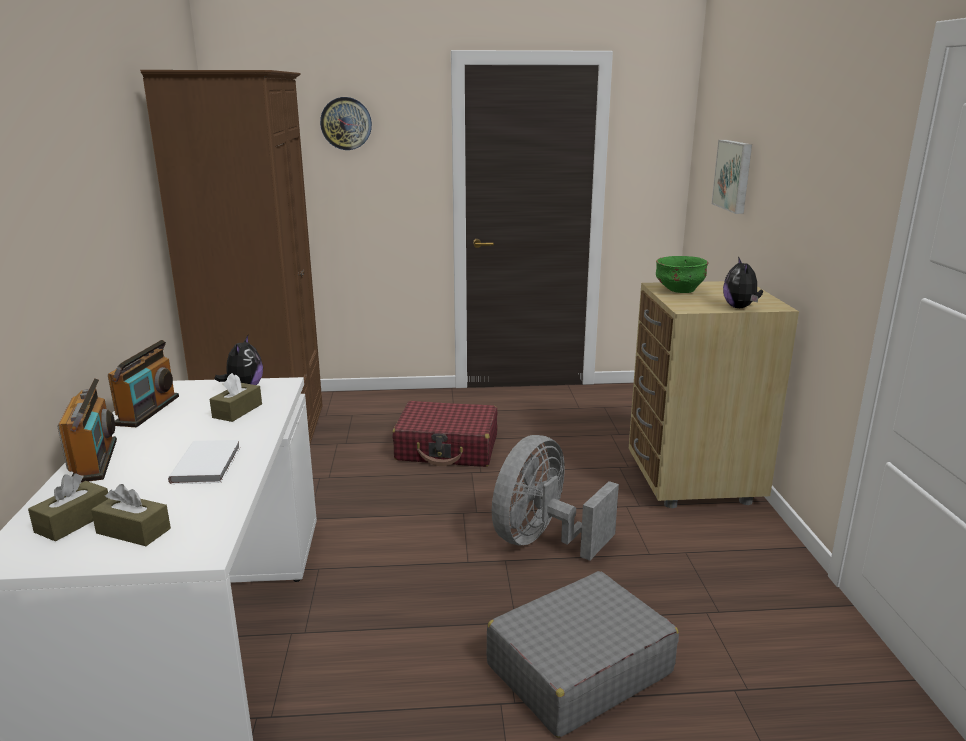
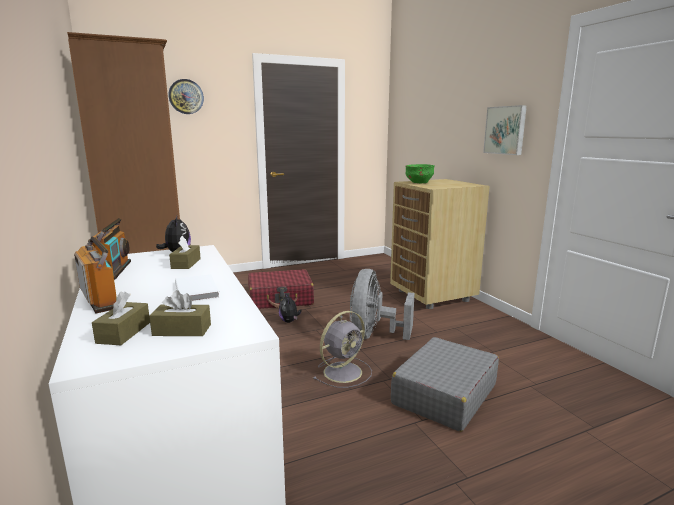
camera: 20 degrees left, 5 degrees down
(457, 594) = (344, 371): none -> grey fan
(734, 175) = (426, 124): picture -> picture (505, 130)
(740, 307) = (460, 186): plush toy -> plush toy (289, 321)

